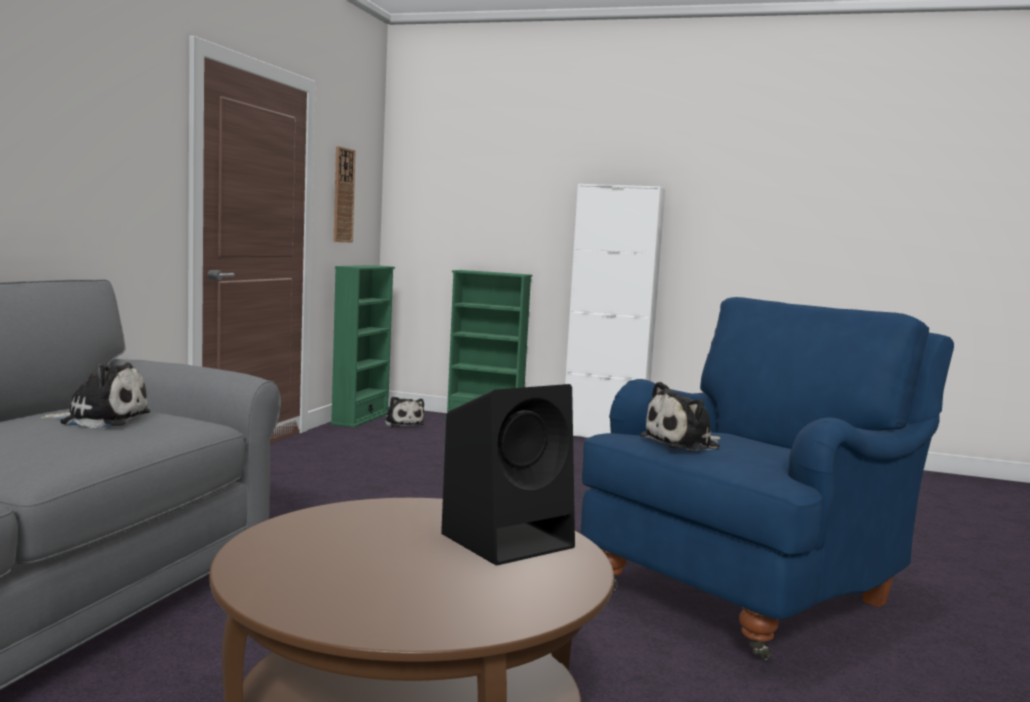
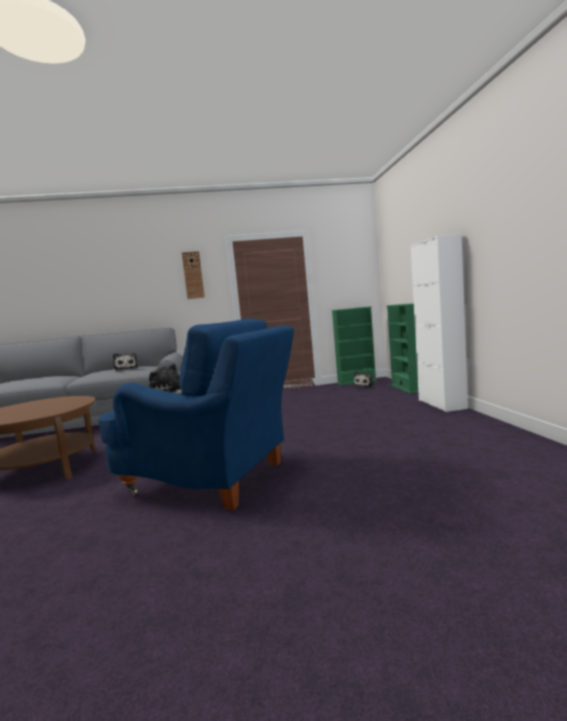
camera: 65 degrees right, 0 degrees up
(343, 195) = (339, 276): wall clock -> wall clock (193, 275)
(509, 540) = (50, 410): black speaker -> none

